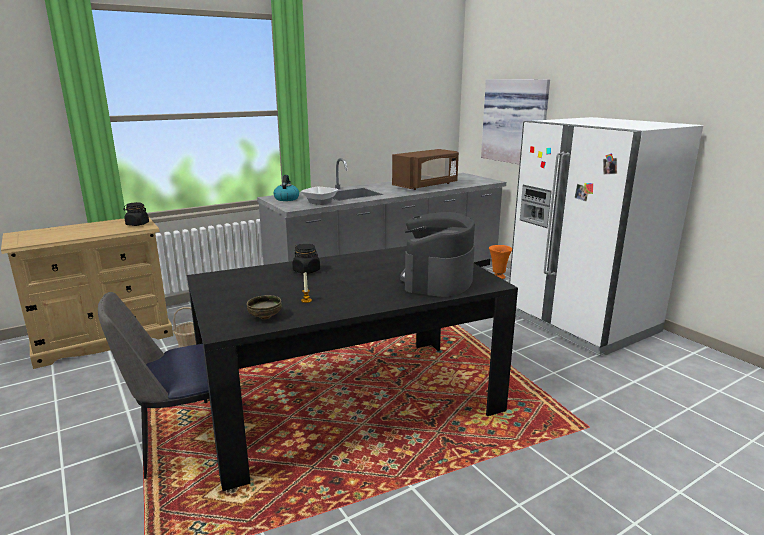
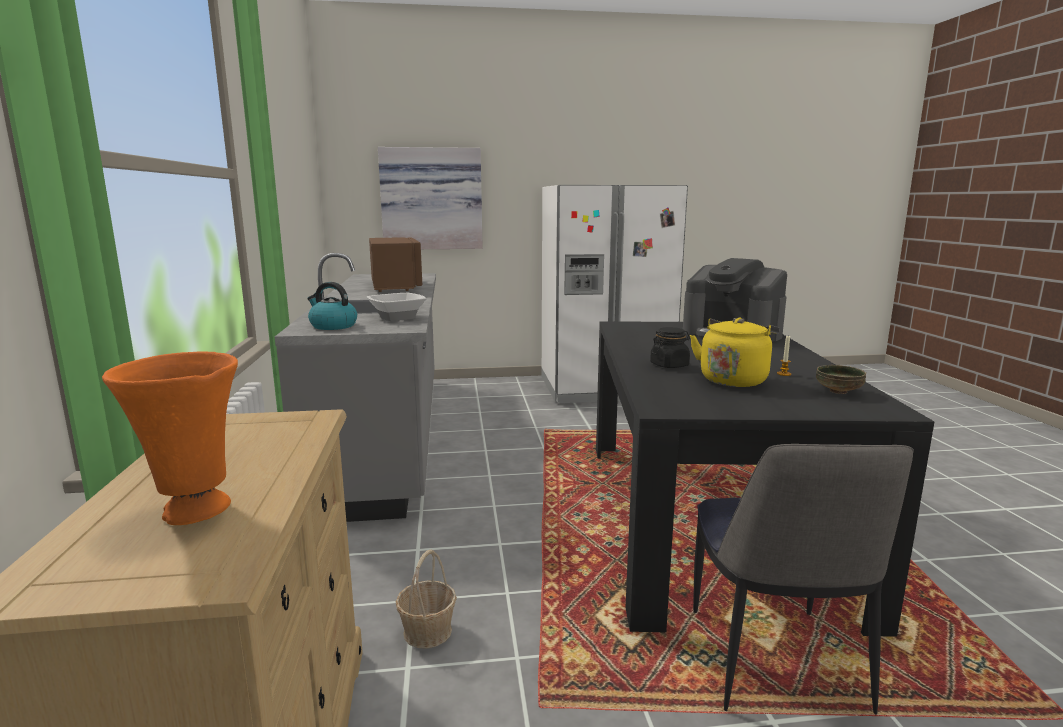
camera: 65 degrees left, 5 degrees down
(137, 224) = (269, 424): black jar -> none
(279, 288) = (733, 379): none -> yellow kettle
(498, 277) = (463, 387): orange vase -> orange vase (194, 511)

